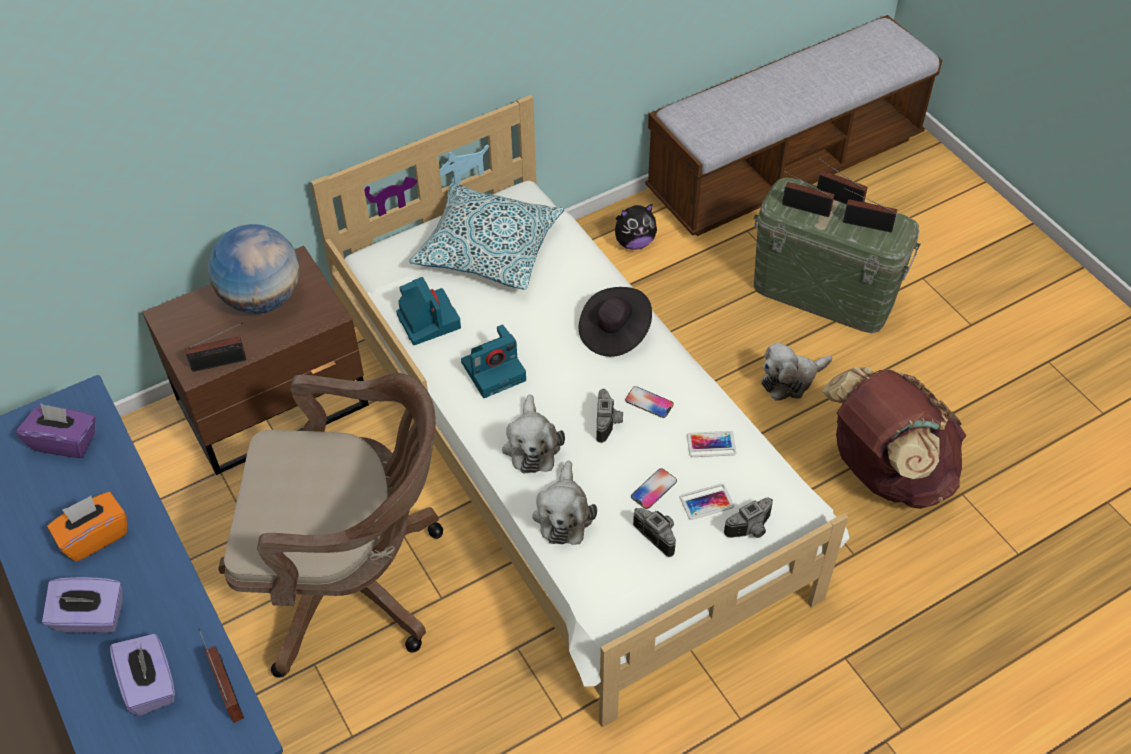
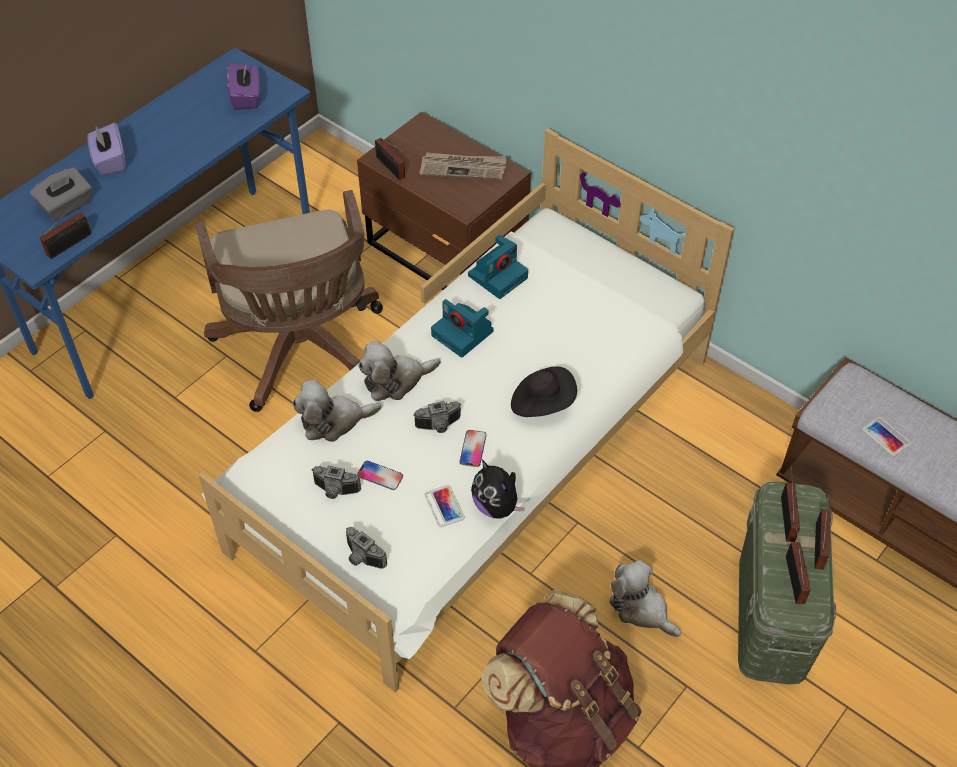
camera: 70 degrees right, 0 degrees up
(94, 536) = (173, 139): orange tissue box -> none
(150, 685) = (67, 206): purple tissue box -> grey tissue box
(262, 298) = (463, 168): globe -> newspaper
(488, 249) = (597, 290): pillow -> none
(634, 242) = (749, 435): plush toy -> plush toy (497, 506)
(659, 534) = (335, 491): camera -> camera turned 75 degrees clockwise
(706, 502) = (380, 517): phone -> phone (886, 436)

